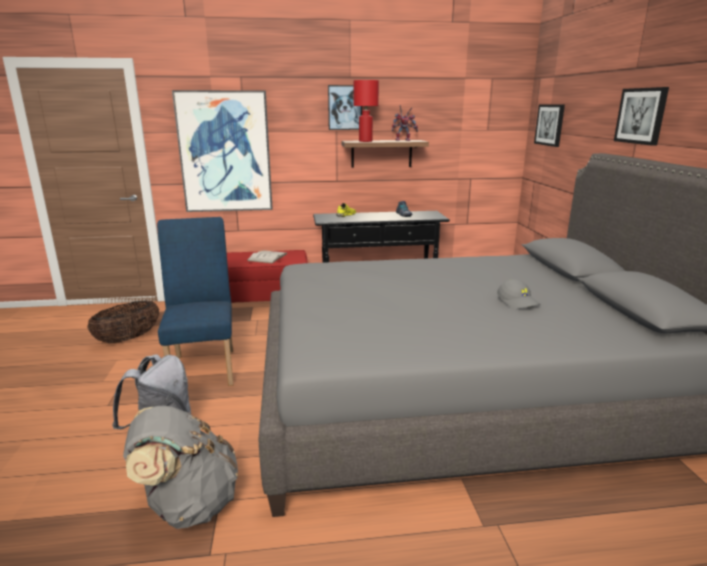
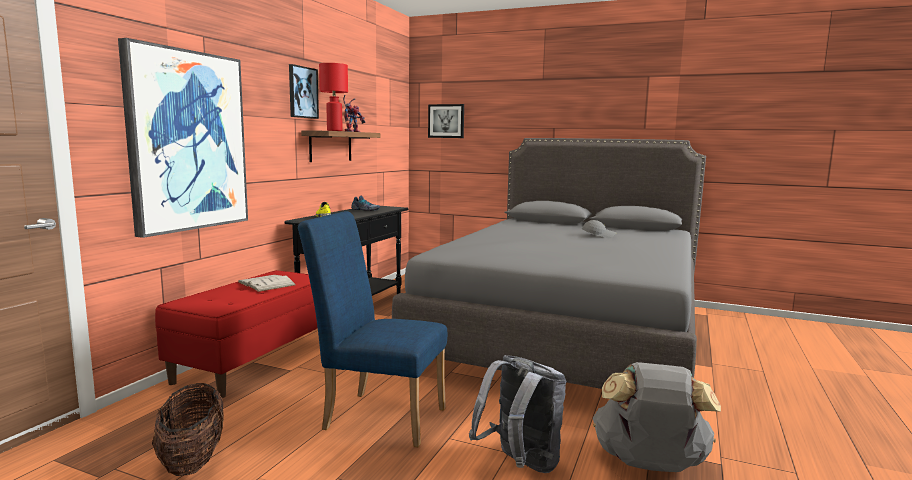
camera: 60 degrees left, 10 degrees down
(641, 116) = (557, 110): picture -> none

